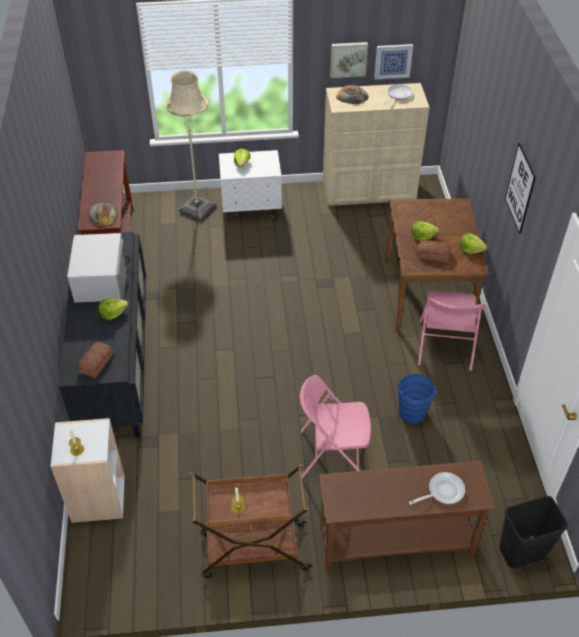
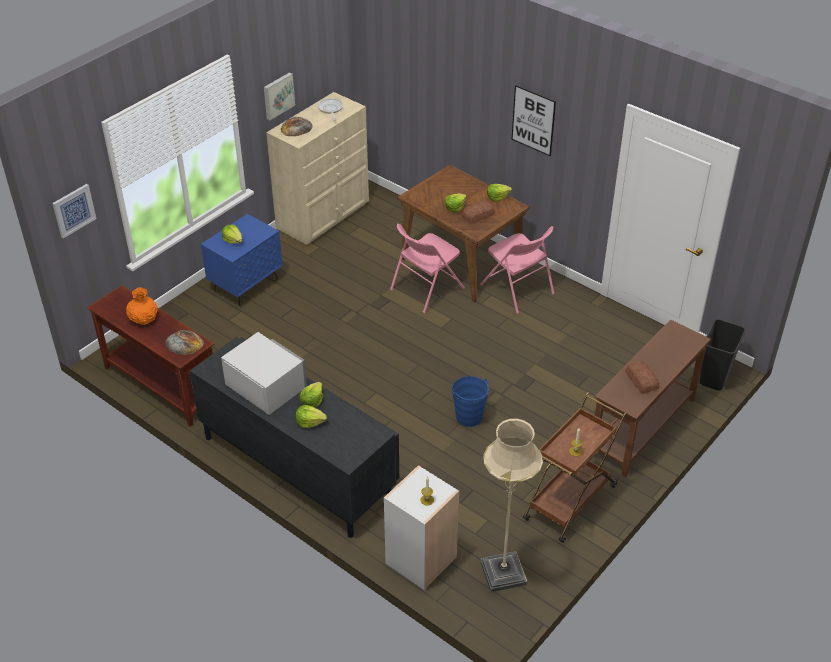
camera: 45 degrees left, 5 degrees down
(90, 327) = (310, 422): none -> lettuce
(97, 362) = (353, 439): bread -> bread (642, 380)
(103, 183) = (144, 320): none -> orange vase
(197, 209) = (198, 313): beige floor lamp -> beige floor lamp (503, 573)
(251, 209) = (246, 285): white nightstand -> blue nightstand
(333, 454) = (539, 408): pink chair -> pink chair (427, 289)
(393, 61) = (310, 81): picture -> picture (73, 210)
(412, 413) = (553, 346): blue bucket -> blue bucket (469, 417)
(443, 491) = (673, 351): frying pan -> none

